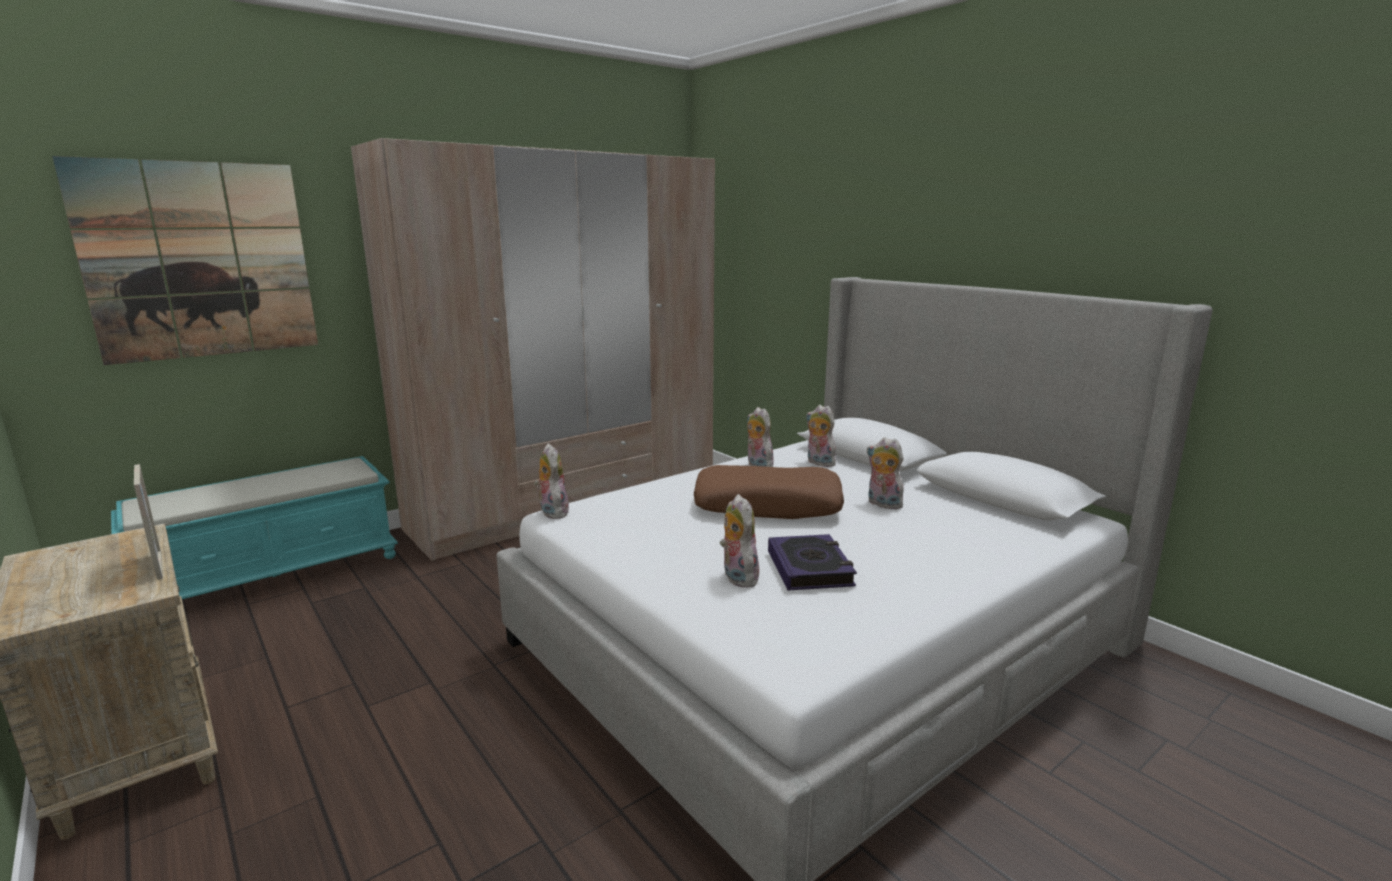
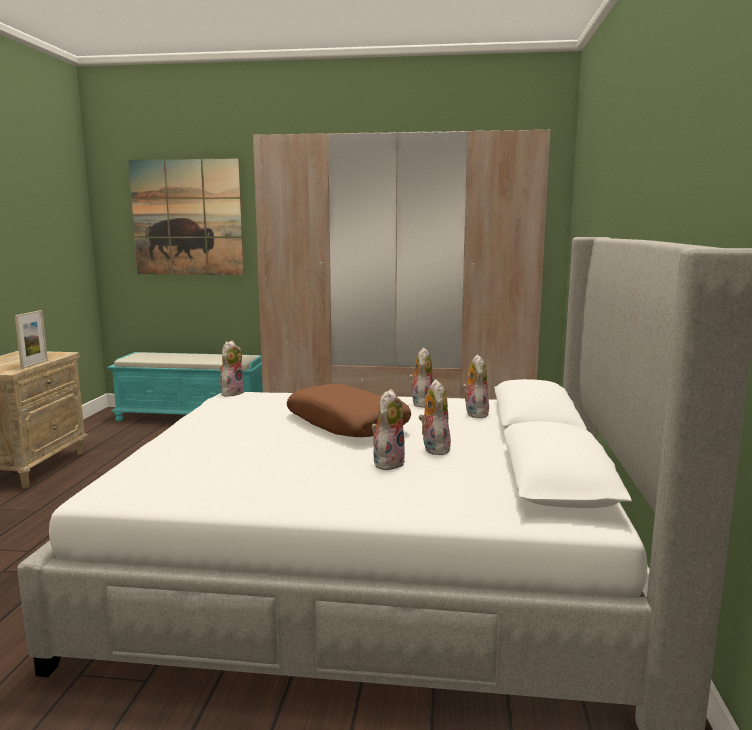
camera: 45 degrees right, 5 degrees down
(737, 577) = (211, 448): plush toy -> plush toy (387, 462)
(810, 568) = (259, 460): book -> none

